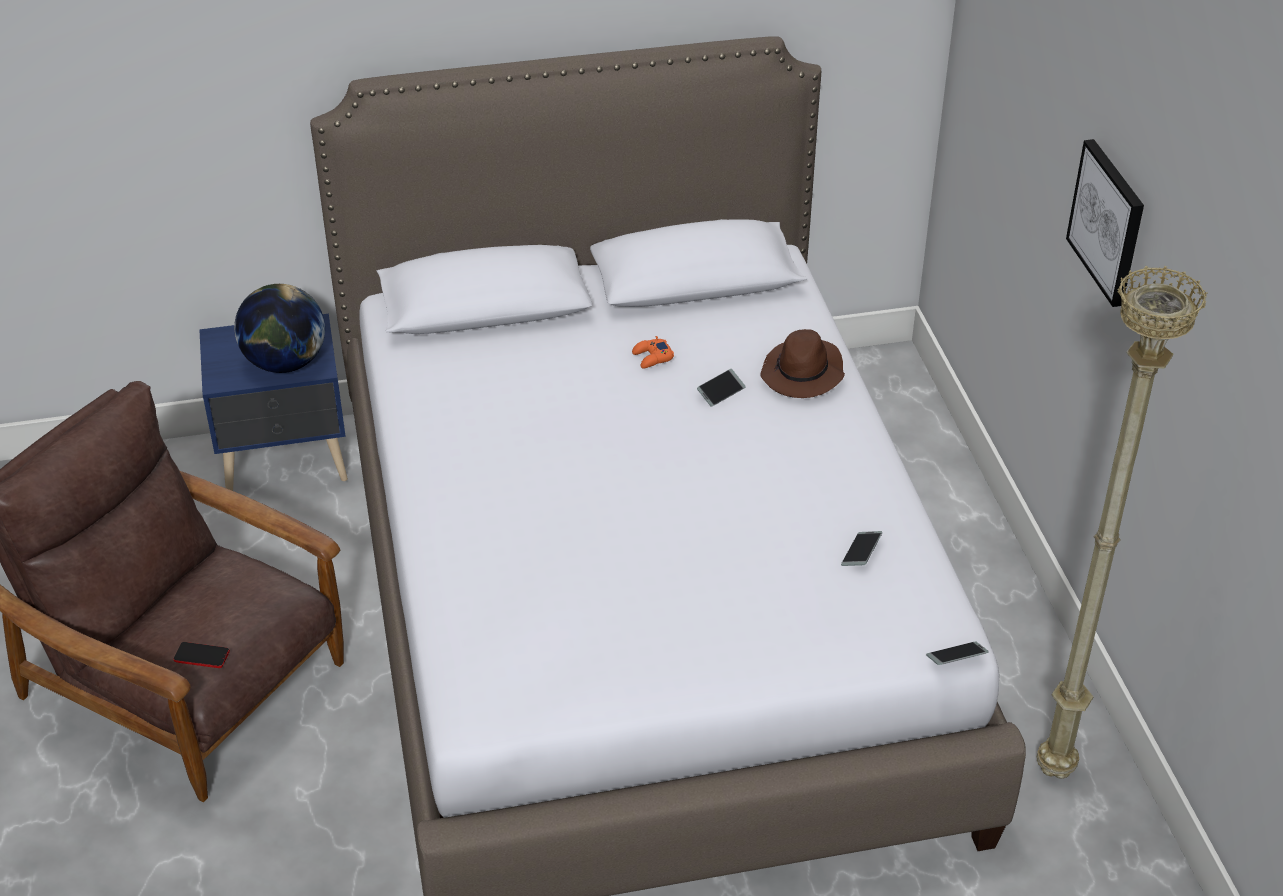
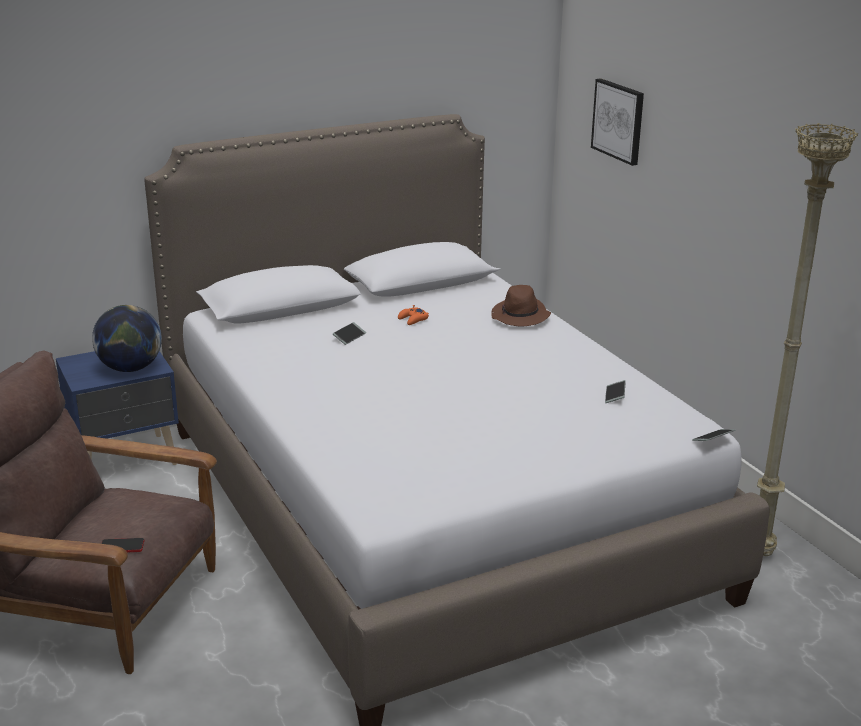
camera: 15 degrees left, 15 degrees down
(721, 392) = (470, 330): phone -> phone (349, 337)
(1108, 222) = (725, 163): picture -> picture (618, 121)

